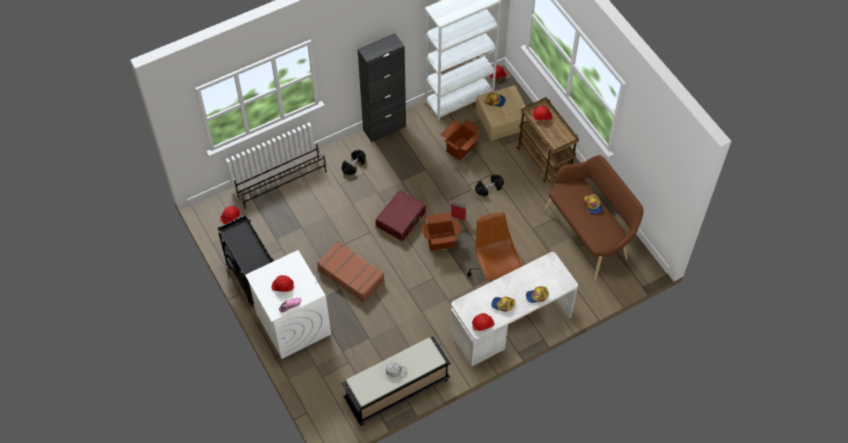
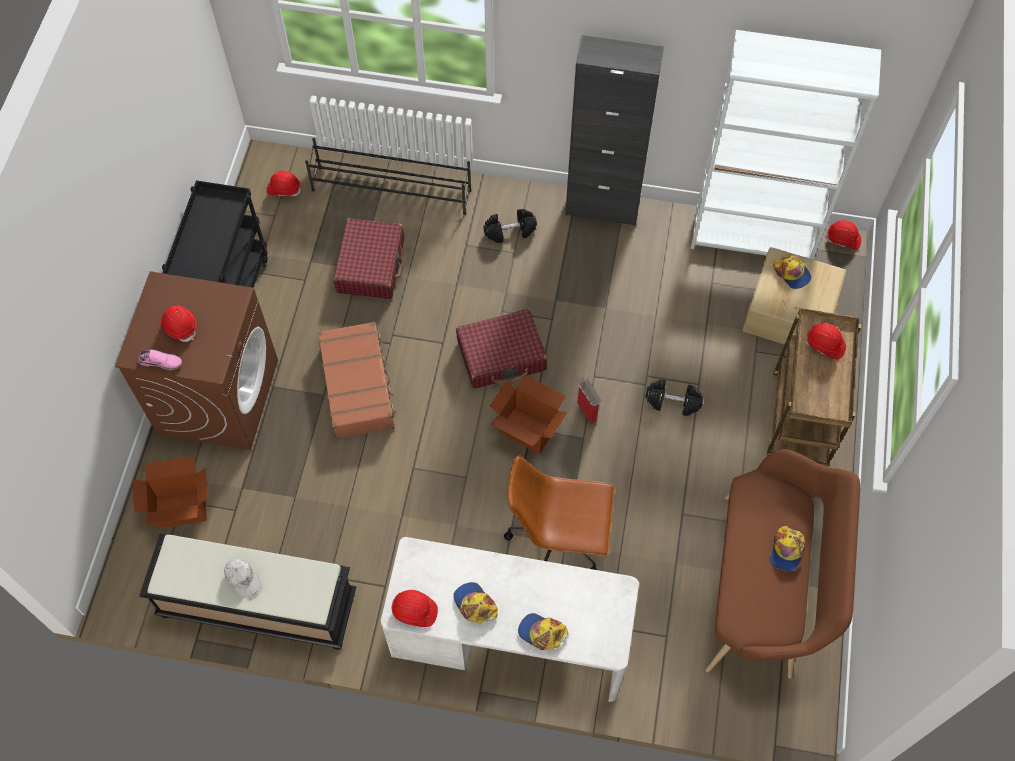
camera: 40 degrees right, 5 degrees up
(293, 323) = (218, 396): white washing machine -> brown washing machine
(306, 222) = (371, 265): none -> red suitcase
(460, 148) = (685, 311): cardboard box -> cardboard box (181, 507)
(495, 275) = (558, 542): brown office chair -> brown office chair turned 105 degrees counterclockwise

